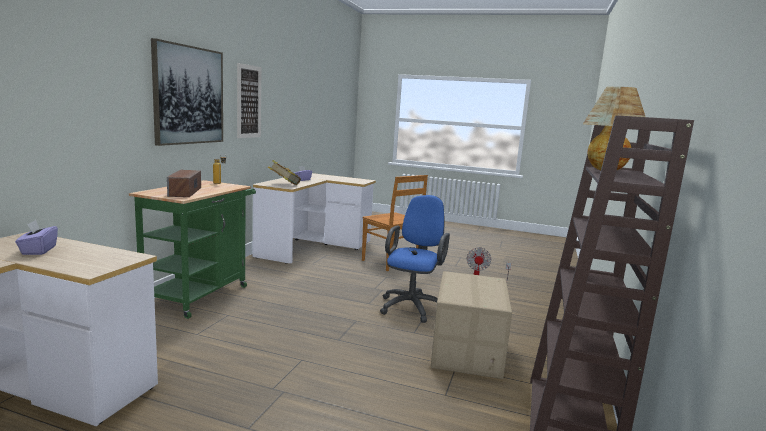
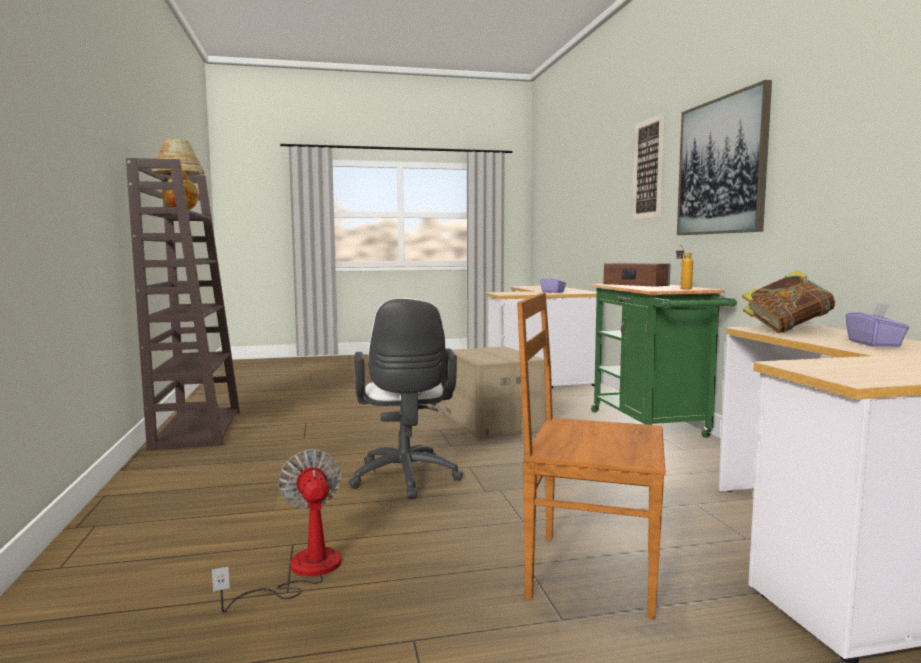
camera: 150 degrees right, 5 degrees down
(249, 101) = (837, 146): picture -> picture (648, 169)
(412, 306) = (405, 479): blue office chair -> white office chair
(468, 351) = (295, 451): cardboard box -> cardboard box (491, 423)

